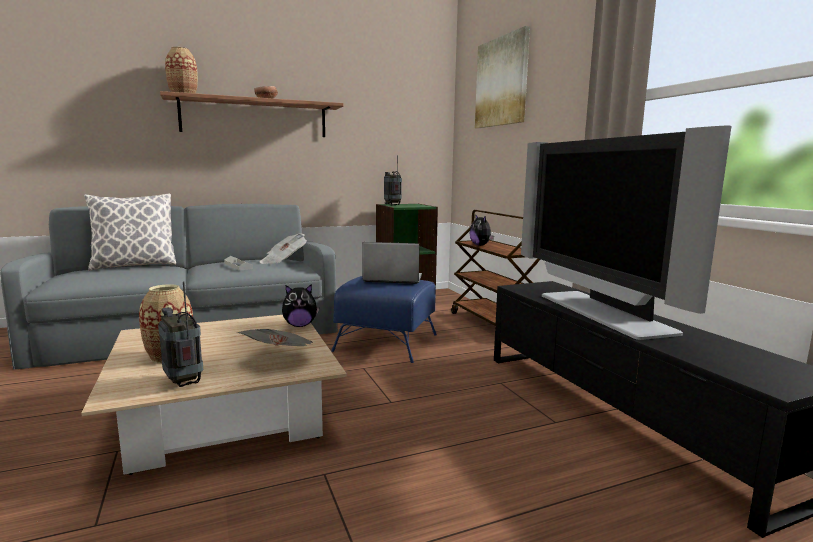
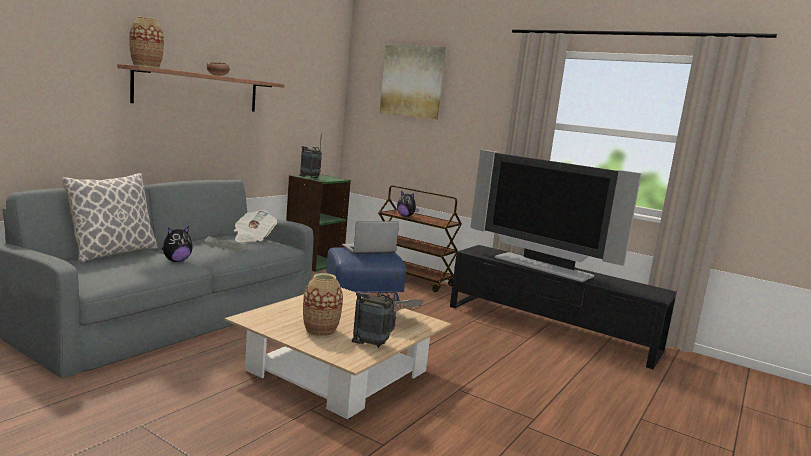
camera: 35 degrees left, 0 degrees up
(300, 325) = (356, 296): plush toy -> plush toy (176, 261)

